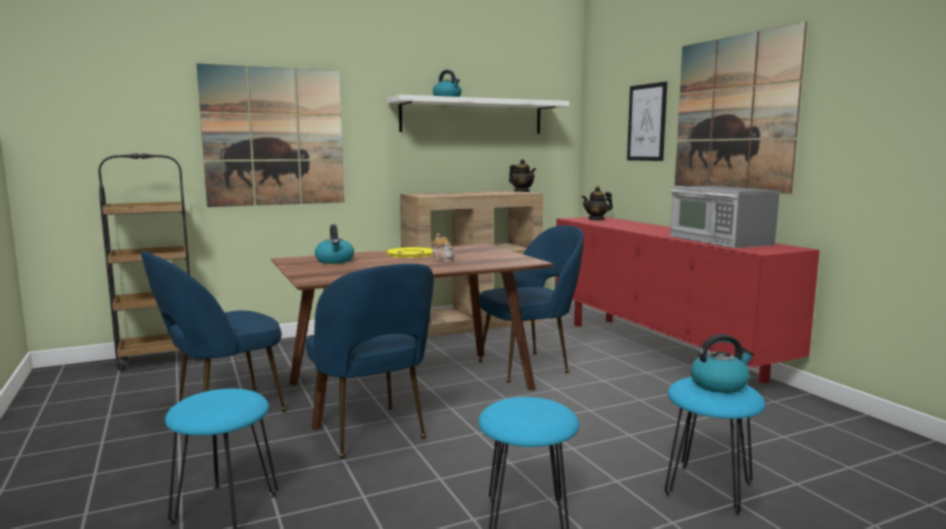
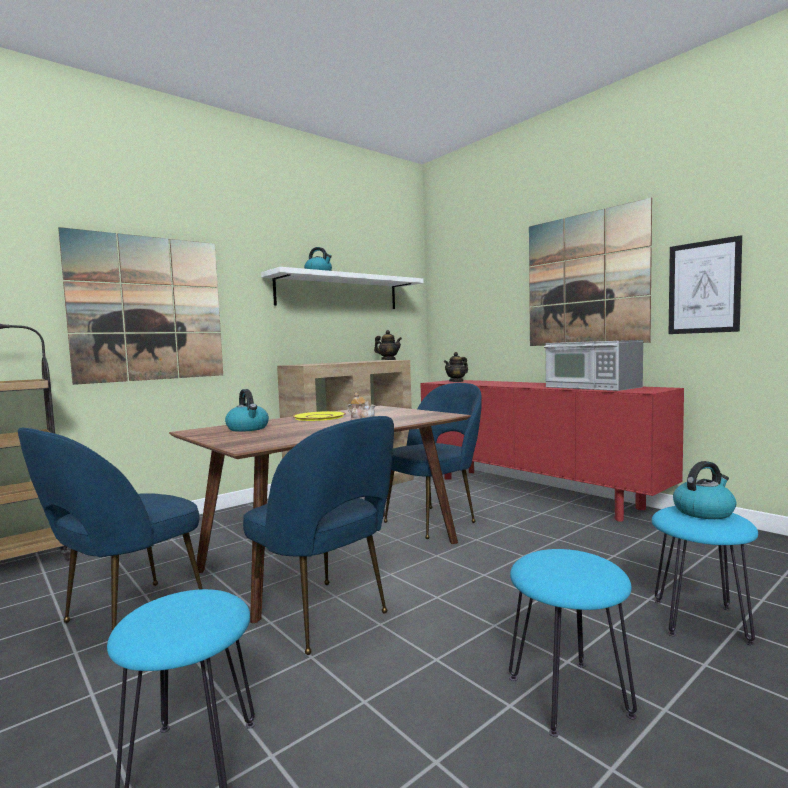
camera: 15 degrees left, 5 degrees down
(646, 122) = (496, 294): picture -> picture (703, 287)

